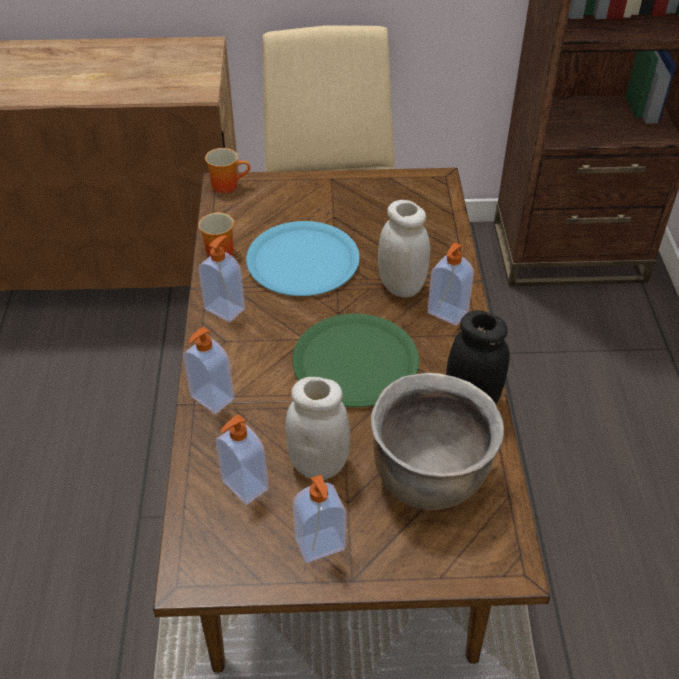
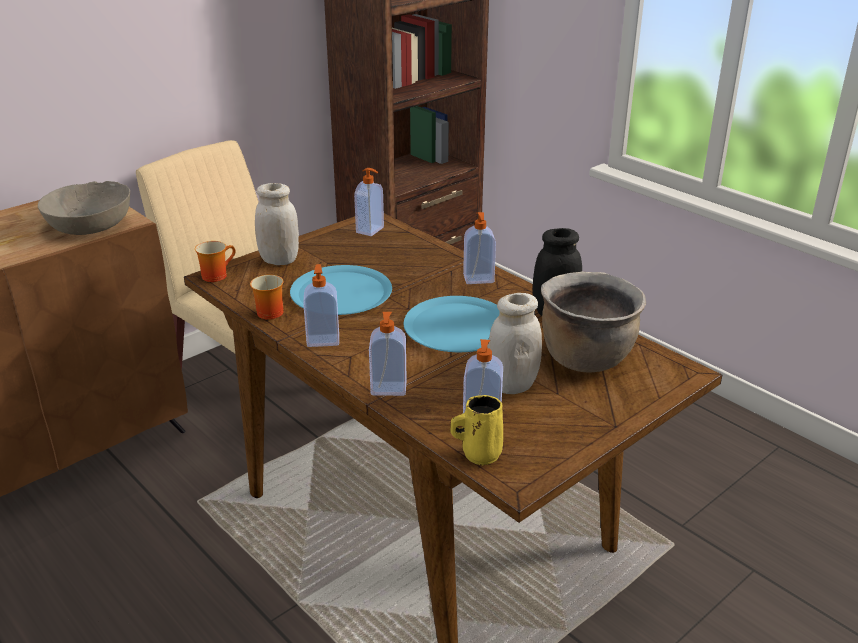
camera: 40 degrees left, 15 degrees down
(167, 84) = (89, 225): none -> grey bowl
(196, 522) = (479, 454): none -> yellow mug
(320, 546) = (574, 421): soap dispenser -> soap dispenser (371, 230)
(355, 362) = (458, 326): green plate -> blue plate
(401, 286) = (429, 278): white jar -> white jar (279, 260)

